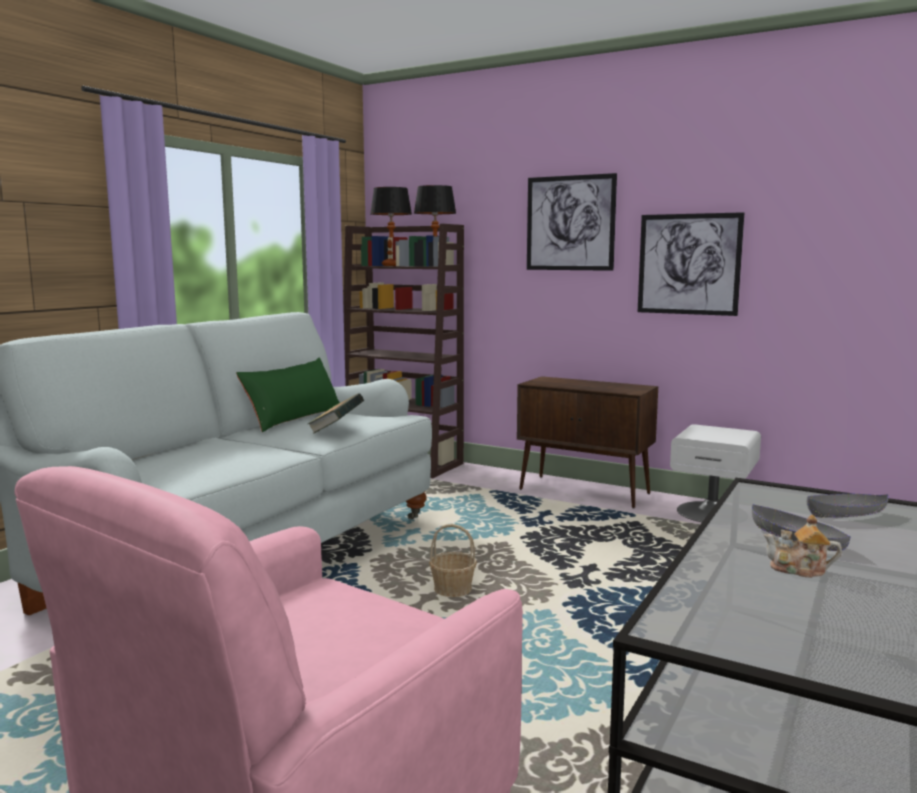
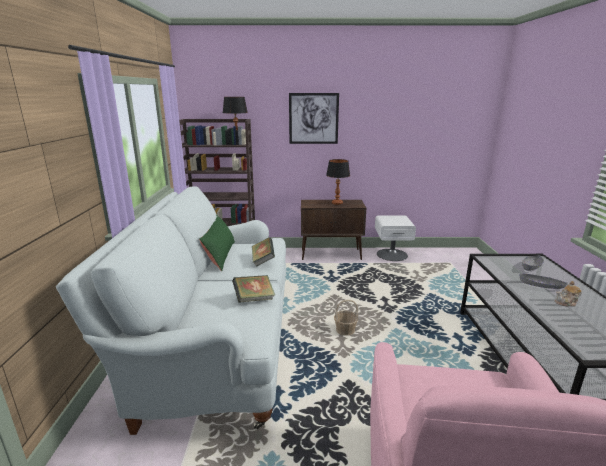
camera: 30 degrees left, 10 degrees up
(240, 460) = (254, 299): none -> book
(391, 265) = (208, 144): table lamp -> table lamp (337, 203)
(688, 264) = (375, 140): picture -> none

